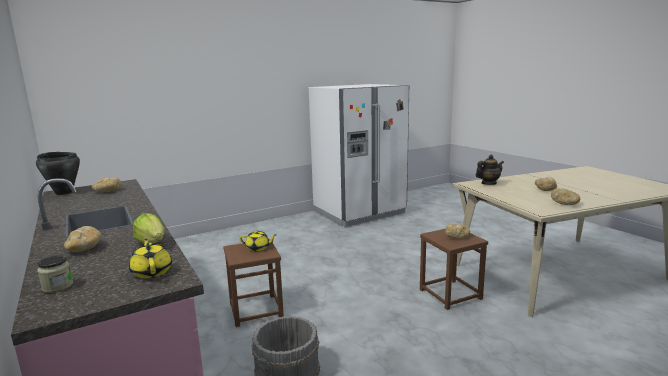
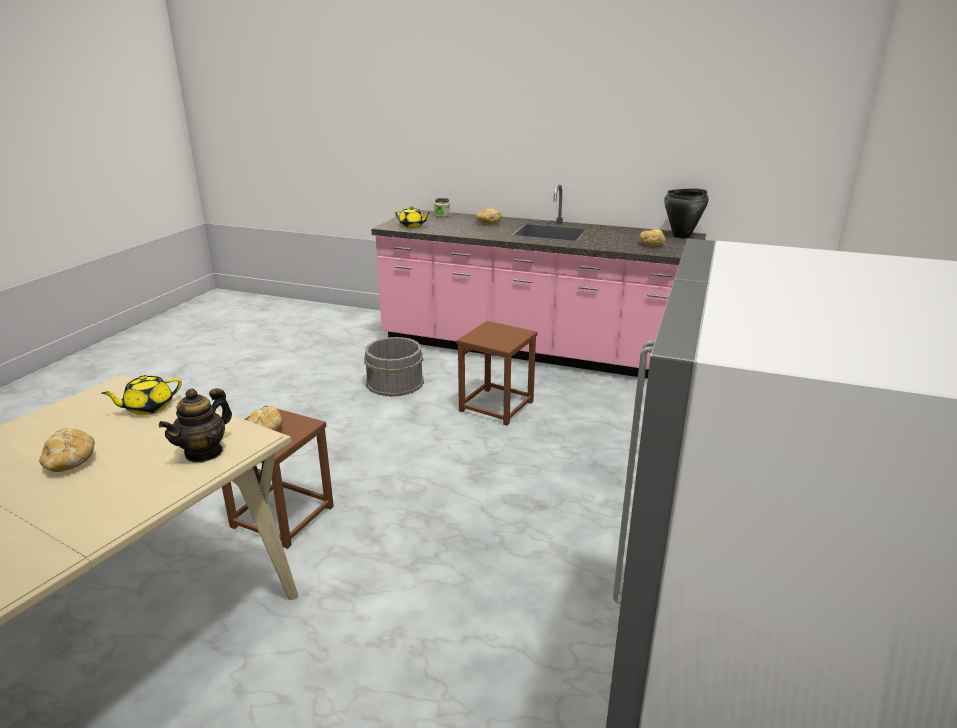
camera: 140 degrees right, 10 degrees up
(152, 242) = (458, 232): lettuce -> none
(258, 248) = (496, 339): yellow teapot -> yellow teapot (148, 408)
(565, 203) = (58, 419): bread -> none

